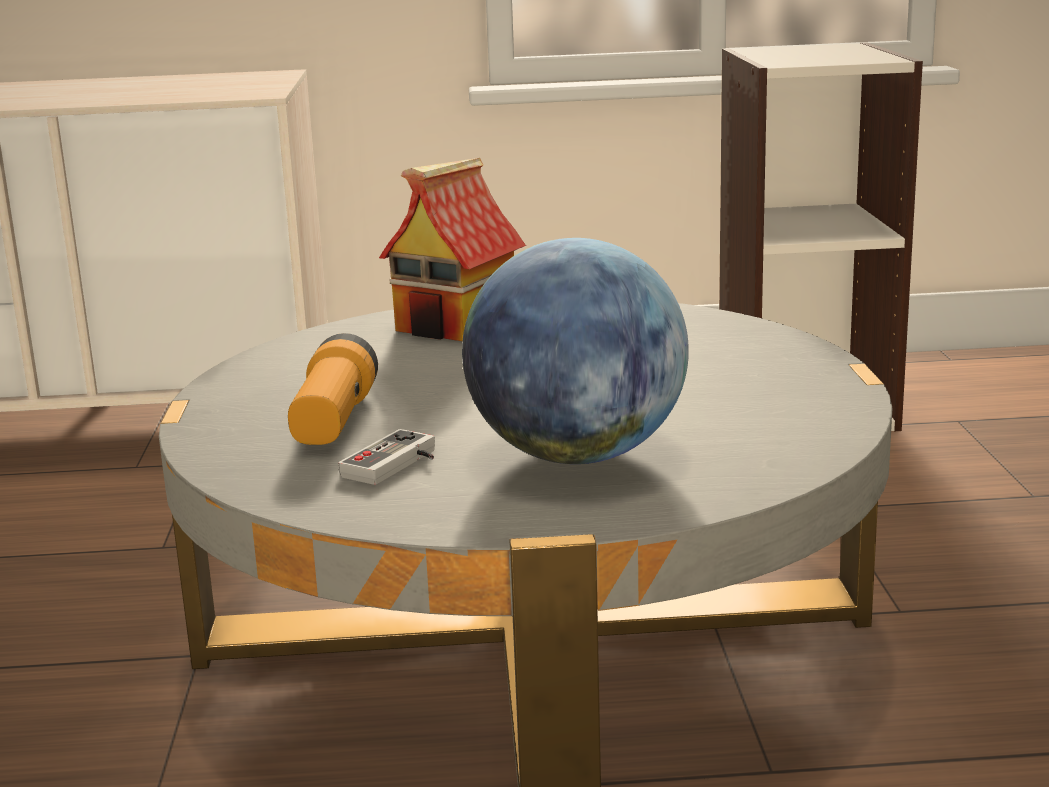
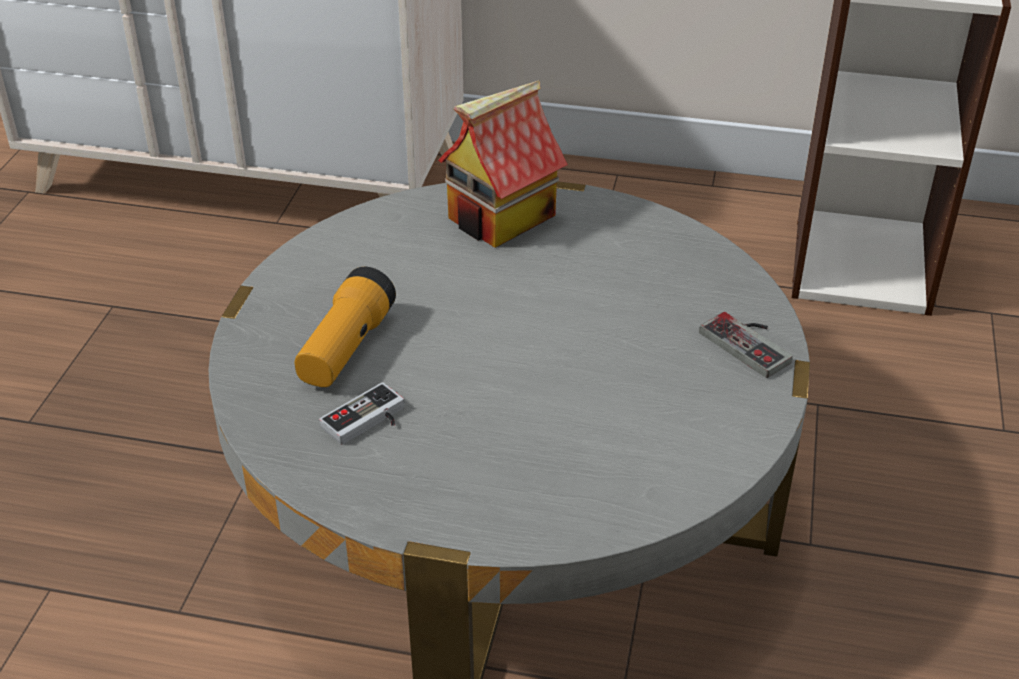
camera: 15 degrees right, 20 degrees up
(577, 455) = (506, 443): globe -> none
(794, 359) = (752, 343): none -> game controller

